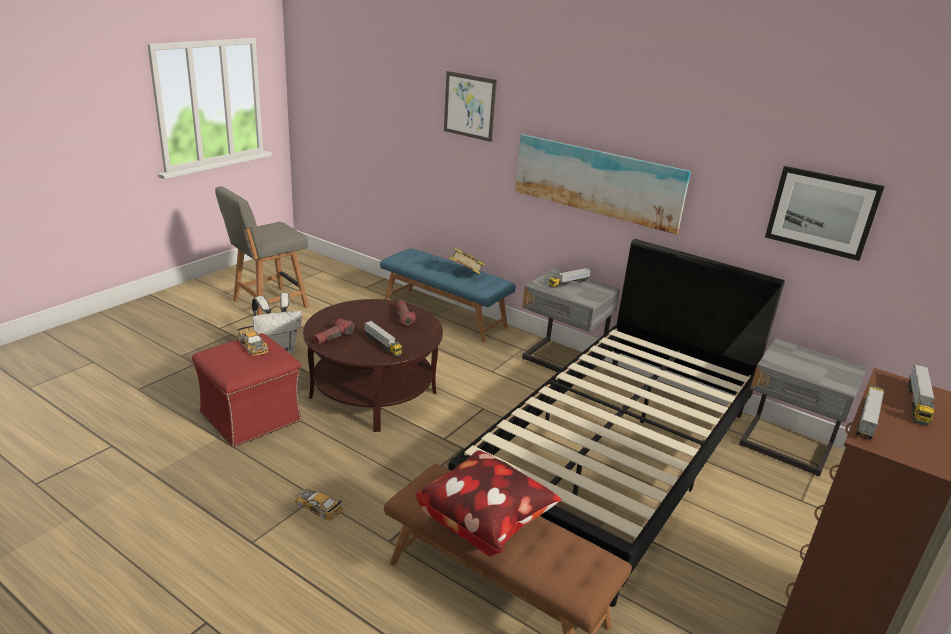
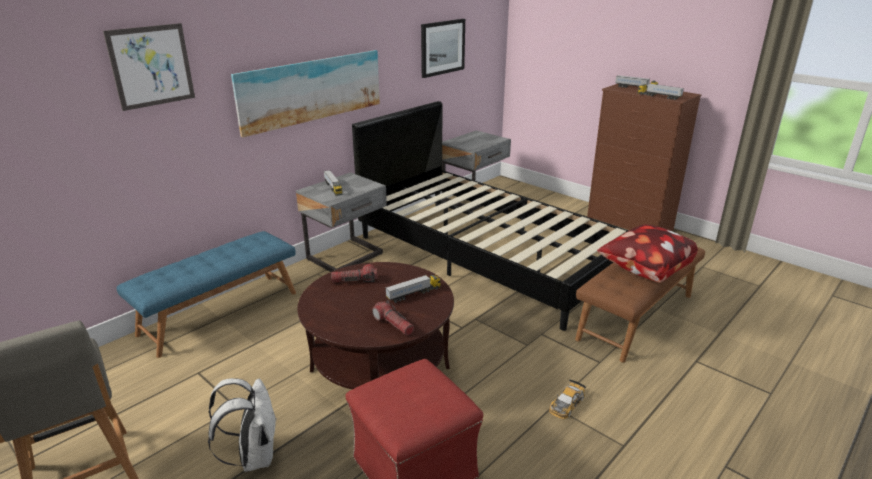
camera: 80 degrees left, 0 degrees up
(253, 345) = (393, 391): toy car -> none
(465, 274) = (234, 250): book -> none

